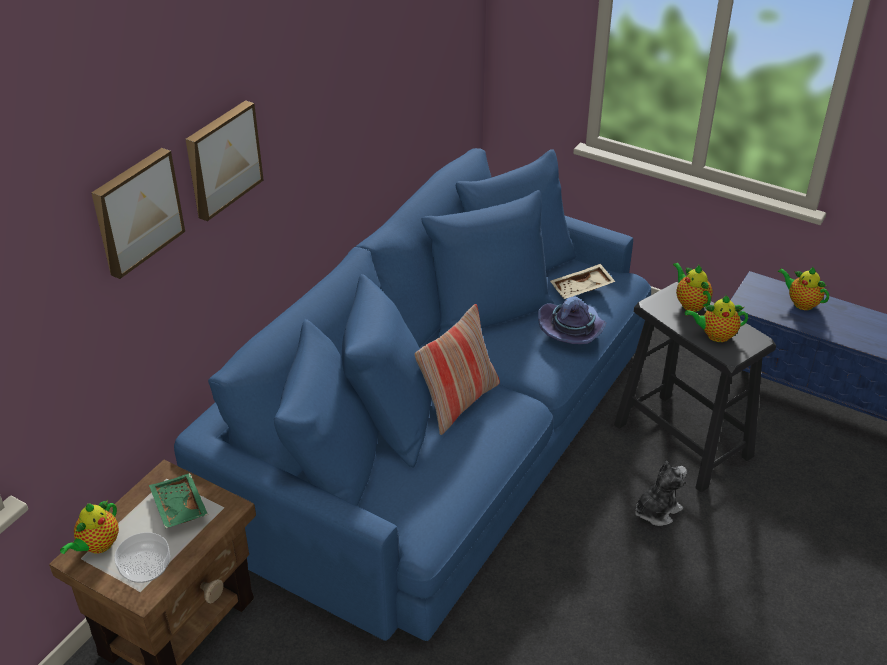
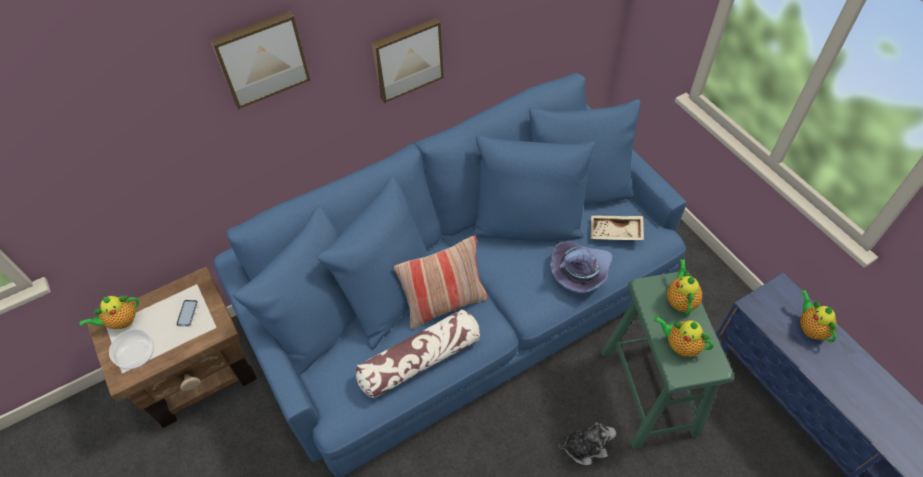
camera: 30 degrees right, 15 degrees up
(136, 211) = (152, 95): picture -> picture (407, 58)
(178, 507) = (187, 313): green tray -> phone
(471, 457) = (420, 360): none -> pillow
(683, 441) = (649, 392): black stool -> green stool

